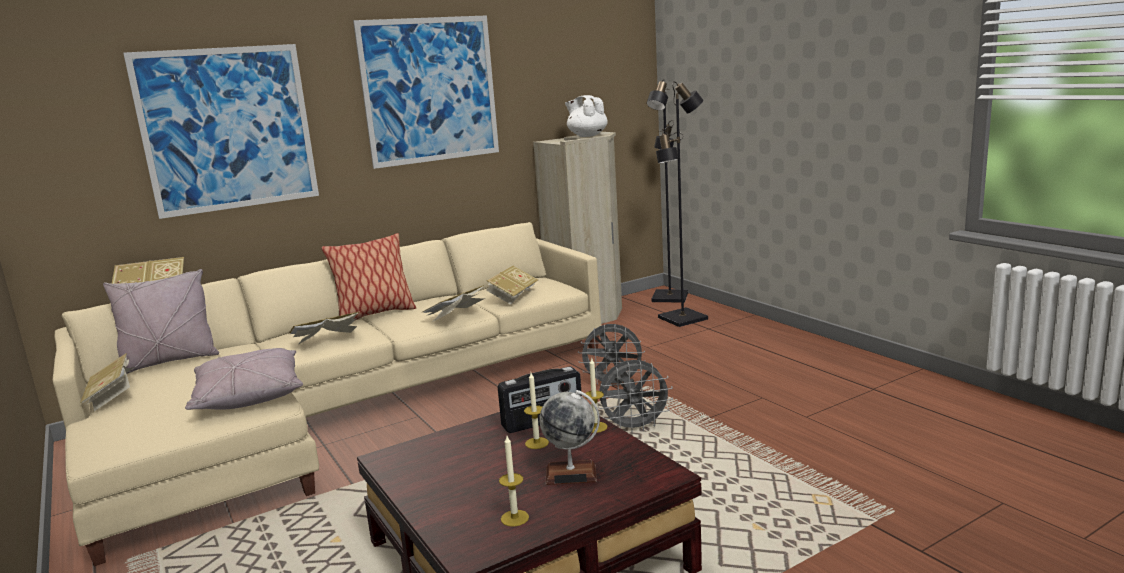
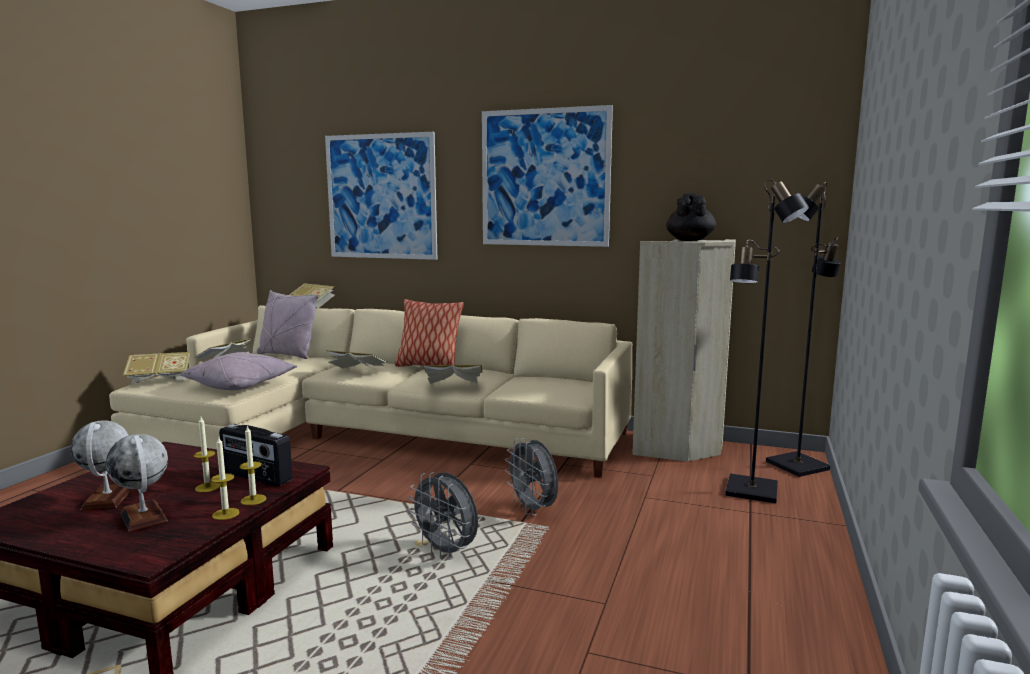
camera: 50 degrees right, 5 degrees down
(497, 490) = (107, 499): none -> globe
(512, 296) = (524, 387): book -> book (160, 379)
(514, 518) = (53, 519): candle -> candle (225, 514)
(587, 136) = (689, 240): white teapot -> black teapot

